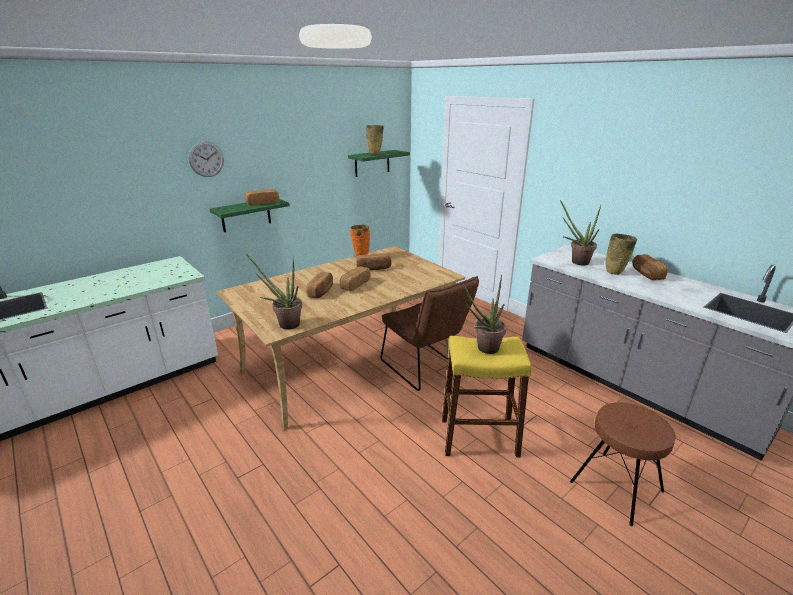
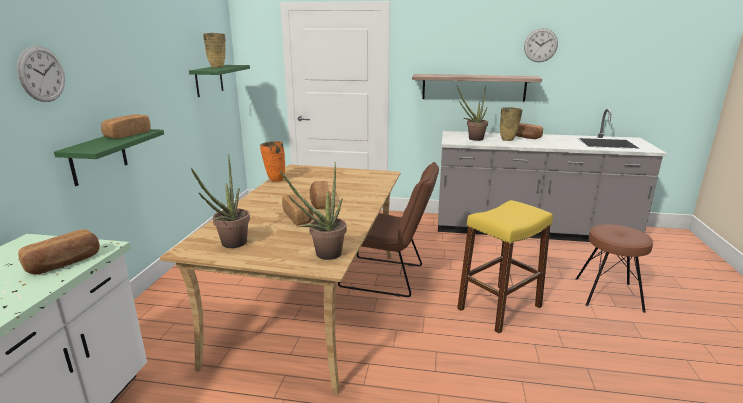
camera: 40 degrees left, 5 degrees down
(373, 268) = (309, 185): bread -> bread (64, 263)
(484, 349) = (509, 215): potted plant -> potted plant (230, 245)
(607, 203) = (473, 87): none -> shelf
(697, 163) = (540, 45): none -> wall clock

